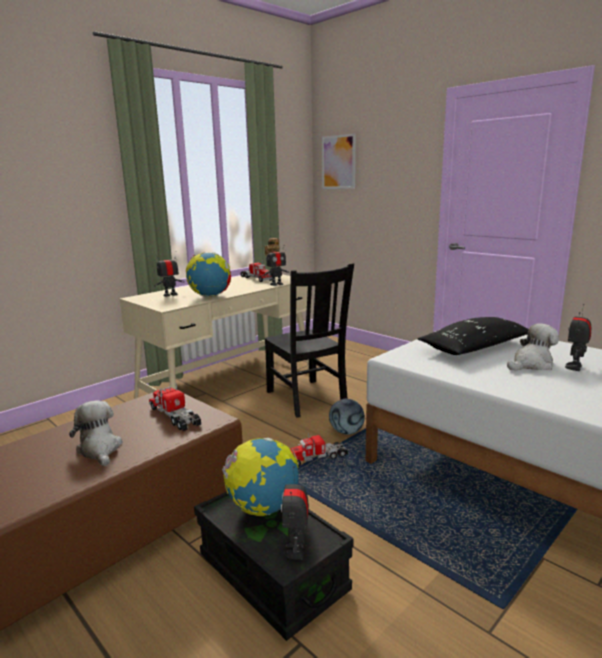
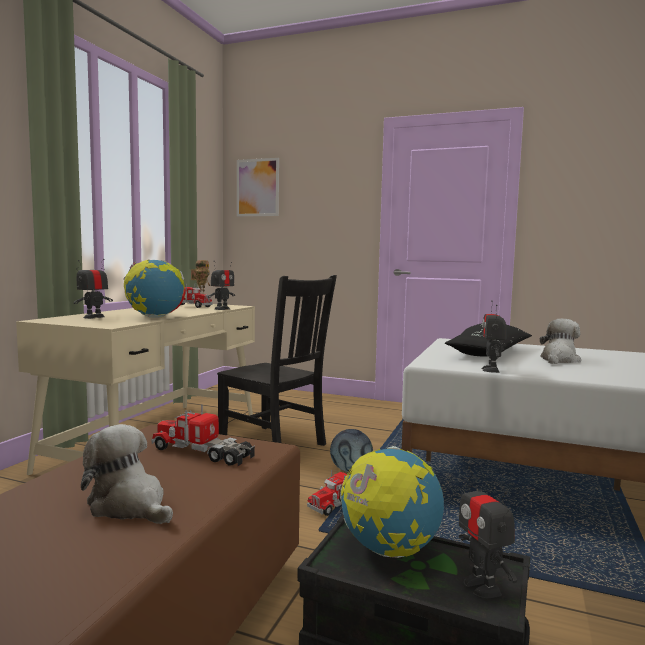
camera: 25 degrees left, 10 degrees down
(574, 367) = (593, 359): toy robot -> toy robot (491, 370)

